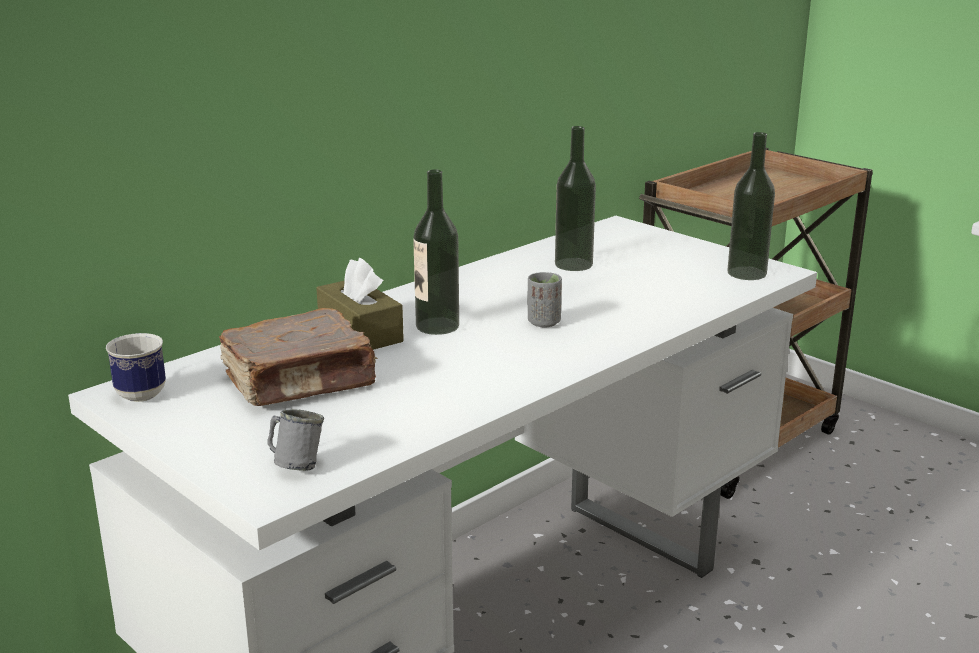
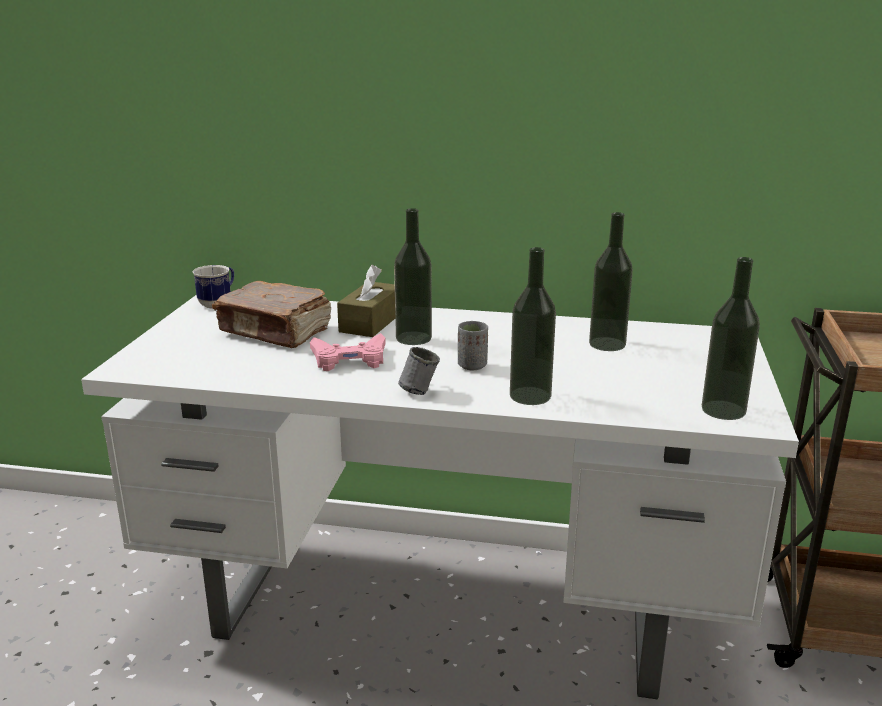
camera: 55 degrees right, 0 degrees up
(294, 465) = (163, 363): grey mug -> grey mug (418, 389)
(445, 366) = (349, 359): none -> pink game controller
(639, 321) = (530, 396): none -> bottle

